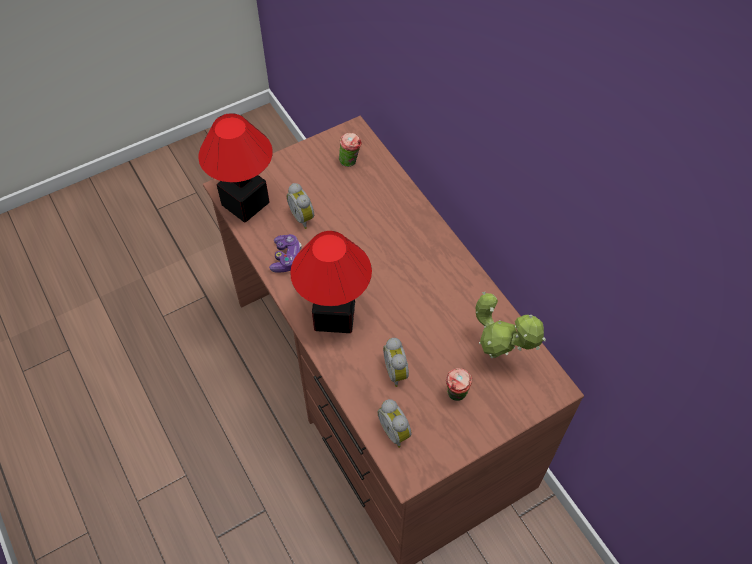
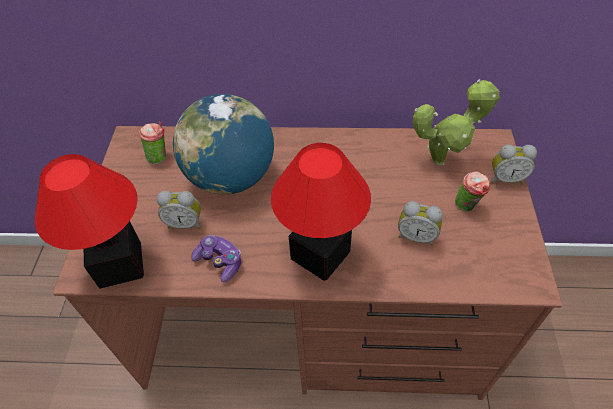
camera: 55 degrees left, 5 degrees down
(365, 218) = (231, 177): none -> globe
(396, 431) = (481, 269): alarm clock -> alarm clock (505, 178)

